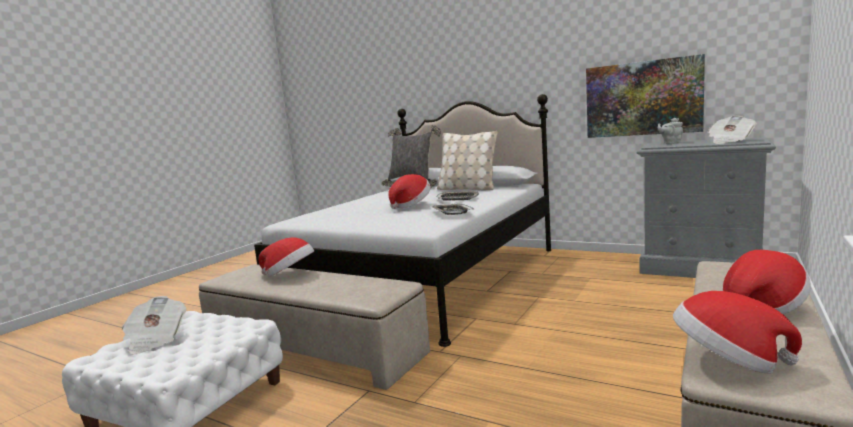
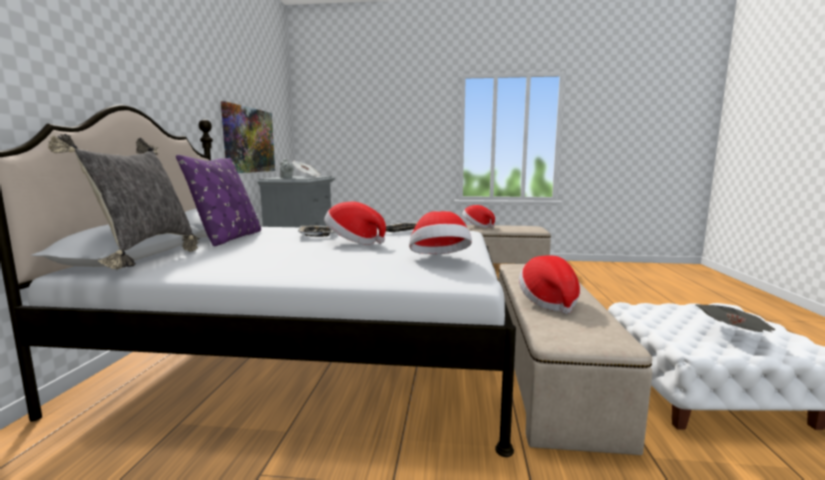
camera: 115 degrees left, 0 degrees up
(467, 189) = (229, 238): beige pillow -> purple pillow
(728, 362) = (529, 229): hat -> hat (439, 259)

